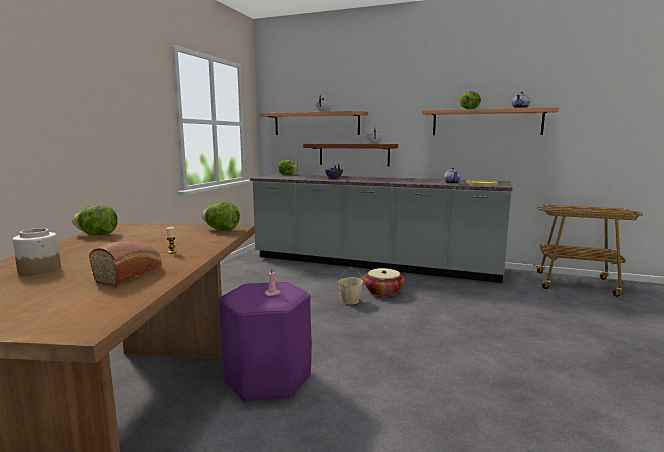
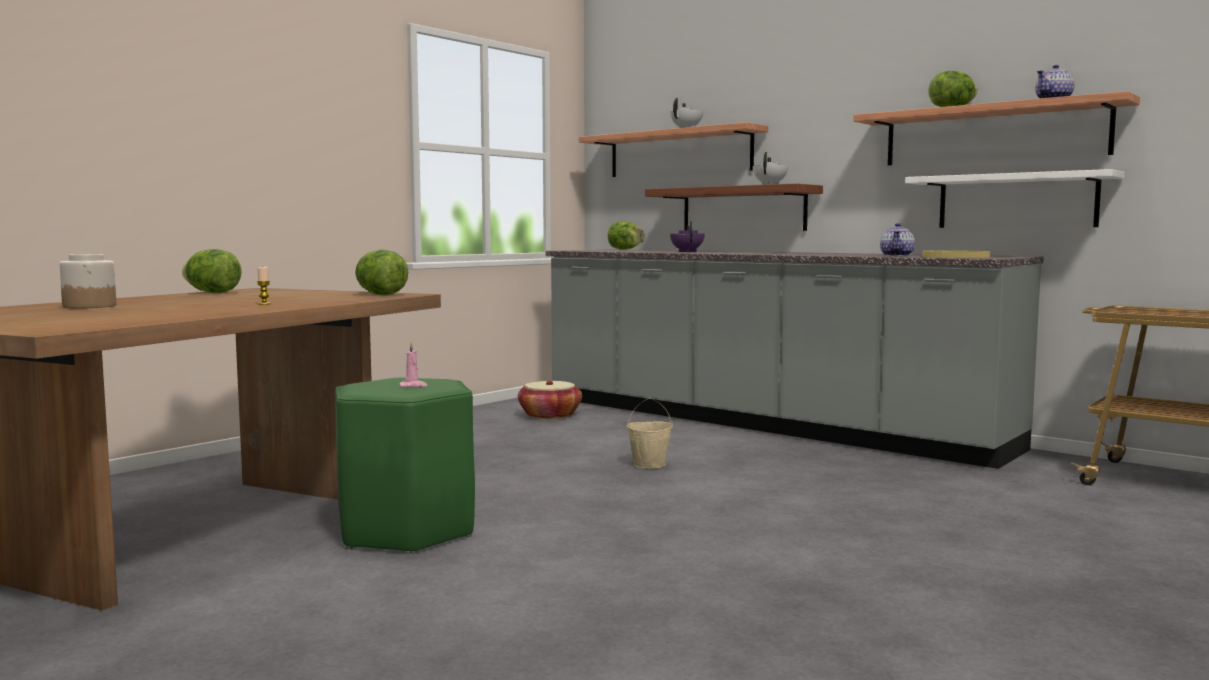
camera: 20 degrees right, 5 degrees down
(131, 274) = (175, 312): bread -> none
(268, 379) = (406, 531): purple stool -> green stool
(383, 292) = (728, 459): basket -> basket (550, 415)
(496, 155) = (1016, 201): none -> white shelf

